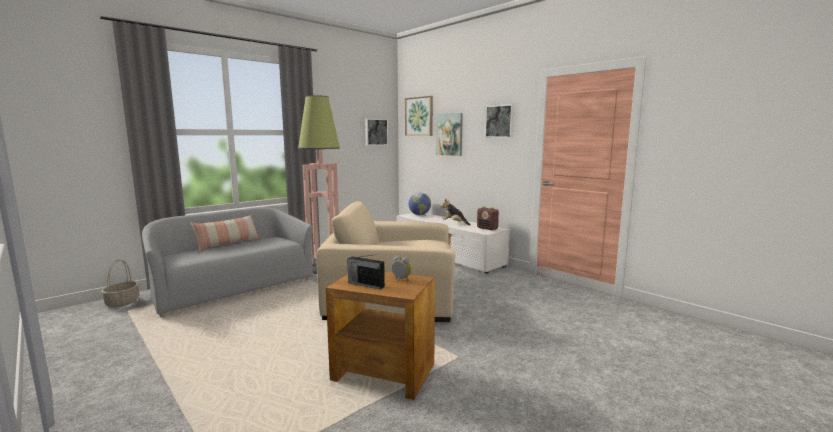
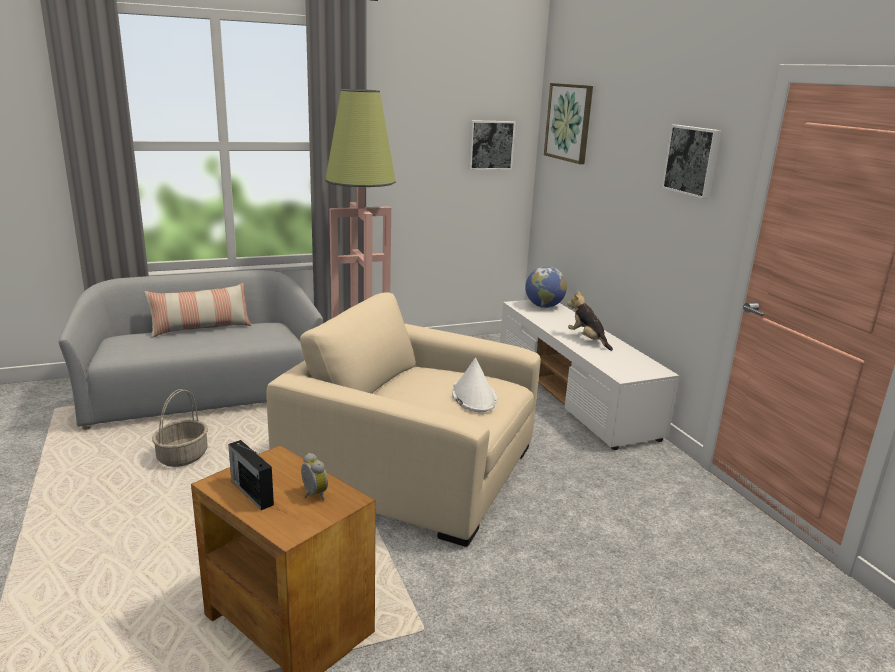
camera: 20 degrees right, 10 degrees up
(122, 302) = (59, 391): basket -> basket (182, 456)
(426, 246) = (473, 396): none -> white hat
(449, 134) = (610, 167): picture -> none
(487, 228) = (636, 365): radio -> none

